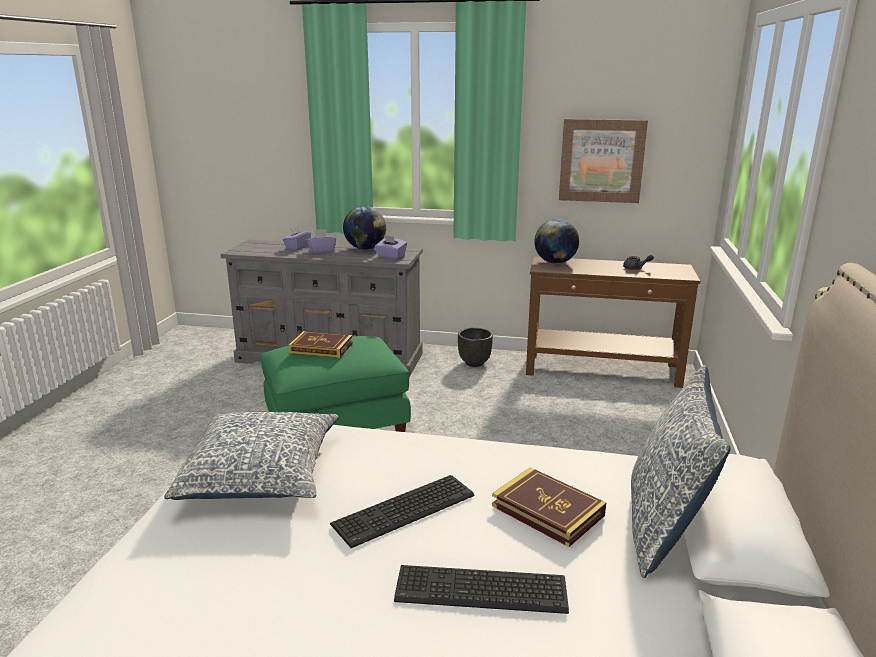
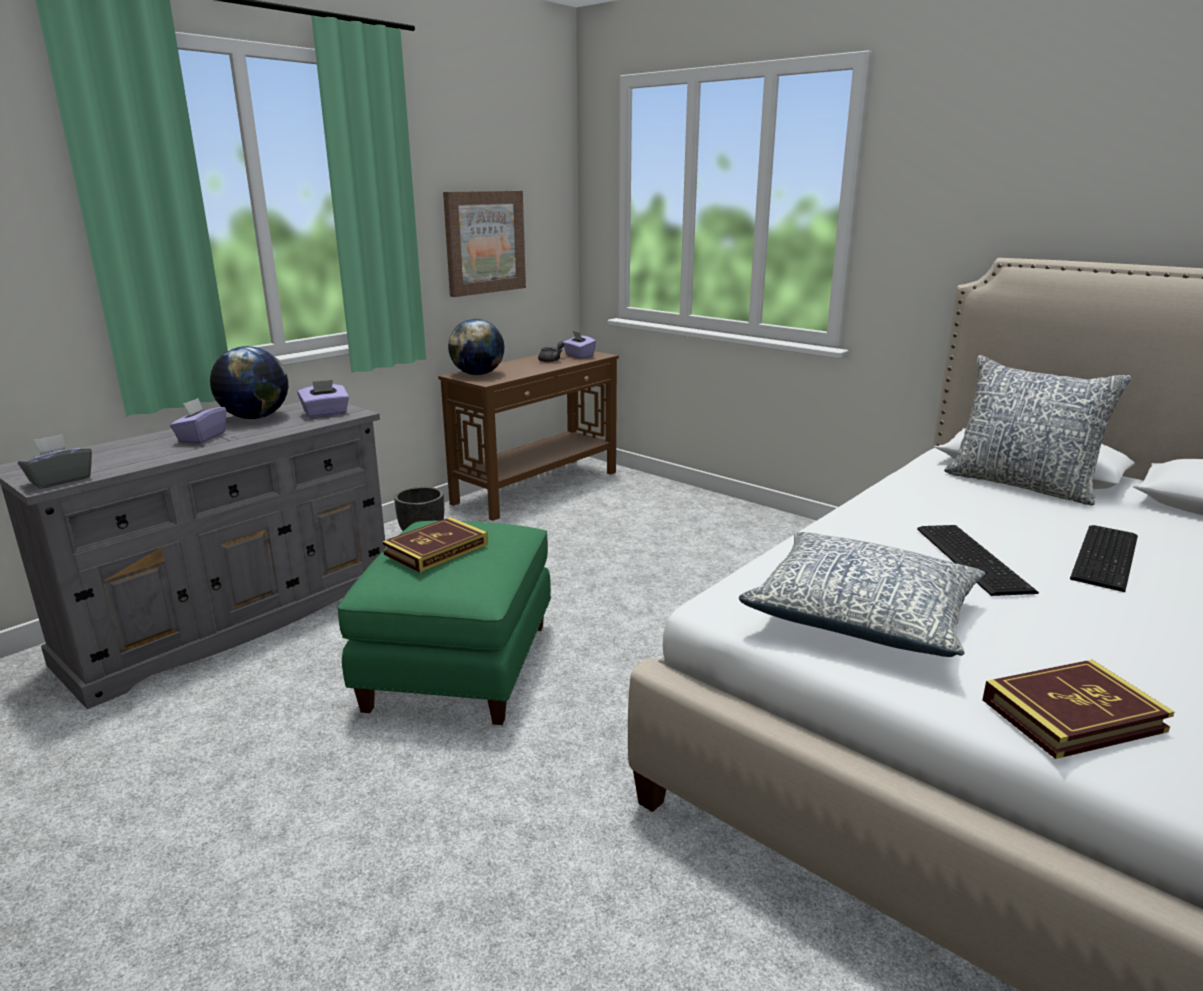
camera: 60 degrees left, 0 degrees up
(243, 251) = (60, 480): none -> grey tissue box
(297, 247) = (141, 447): purple tissue box -> purple tissue box (579, 356)
(547, 511) = (989, 510): book -> book (1072, 715)

